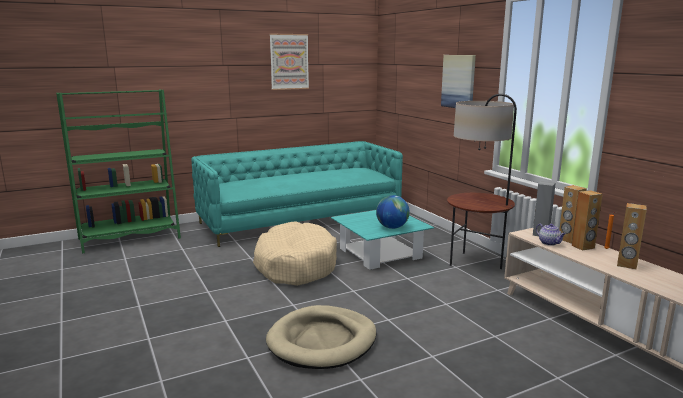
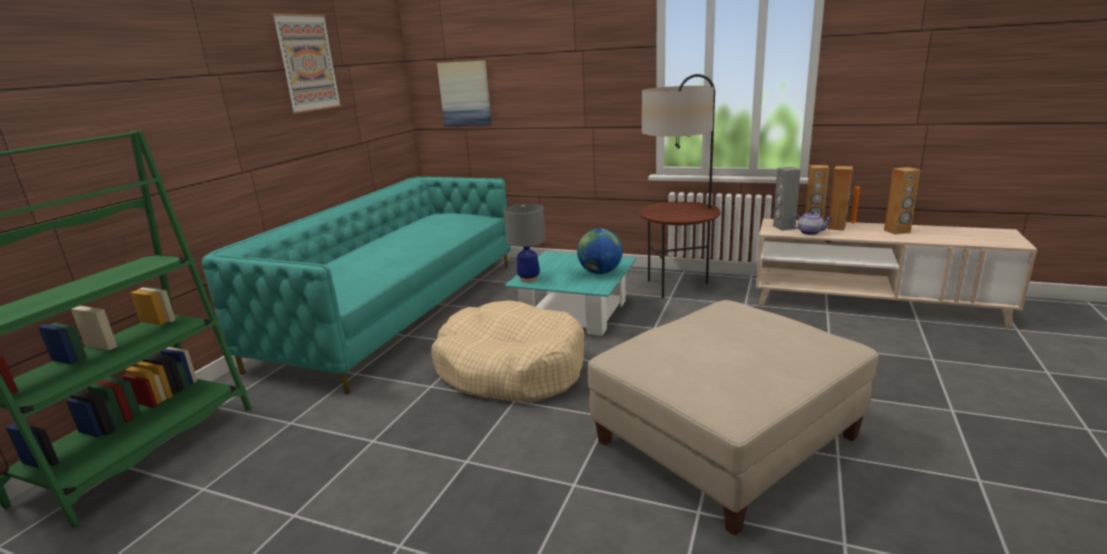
camera: 40 degrees left, 5 degrees up
(322, 341) = (725, 439): beige dog bed -> beige ottoman
(349, 218) = (529, 279): none -> grey table lamp
(458, 81) = (583, 70): picture -> picture (465, 94)

